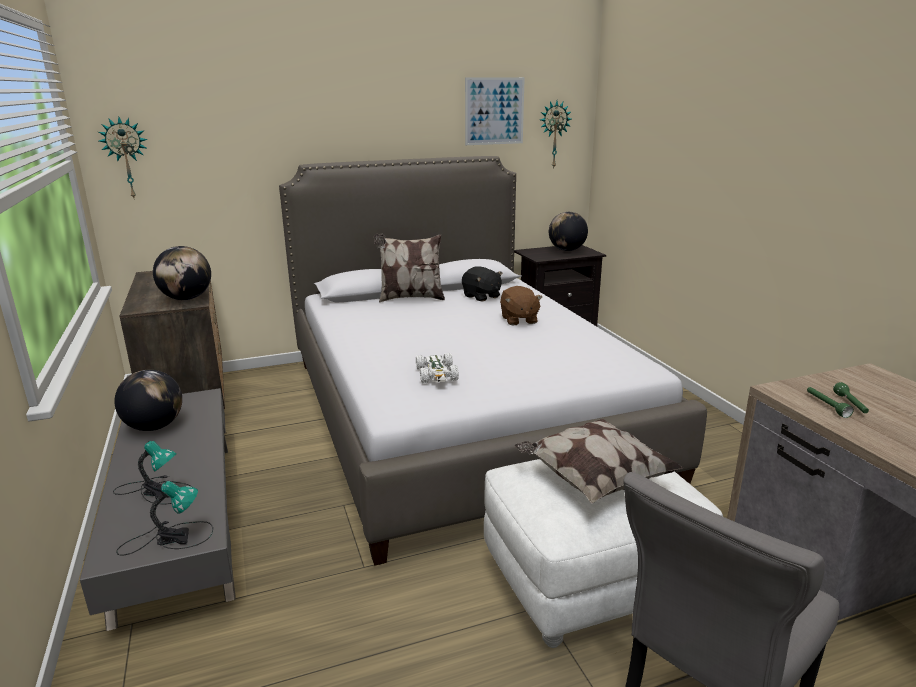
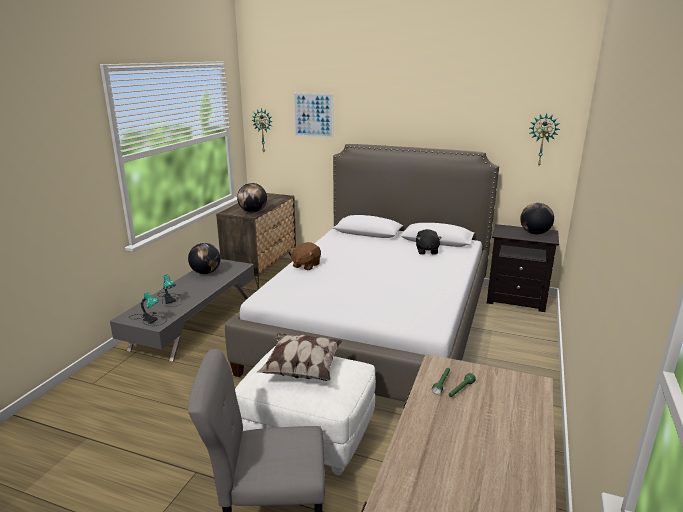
camera: 40 degrees right, 0 degrees up
(410, 298) = (384, 240): pillow -> none
(437, 375) = (311, 287): white toy car -> none
(494, 111) = (490, 118): picture -> picture (313, 115)
(518, 320) = (418, 272): brown plush toy -> brown plush toy (306, 265)

